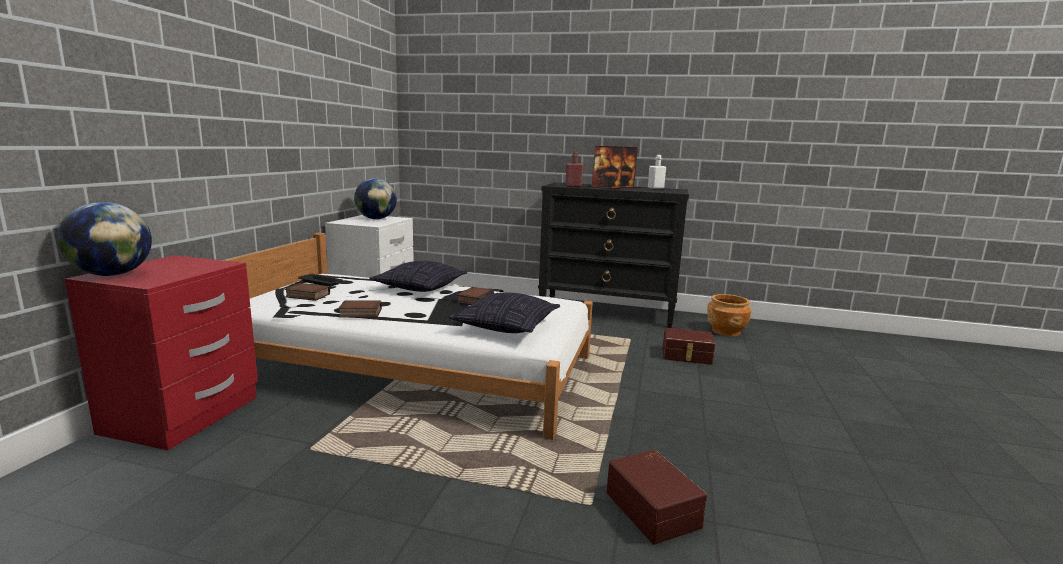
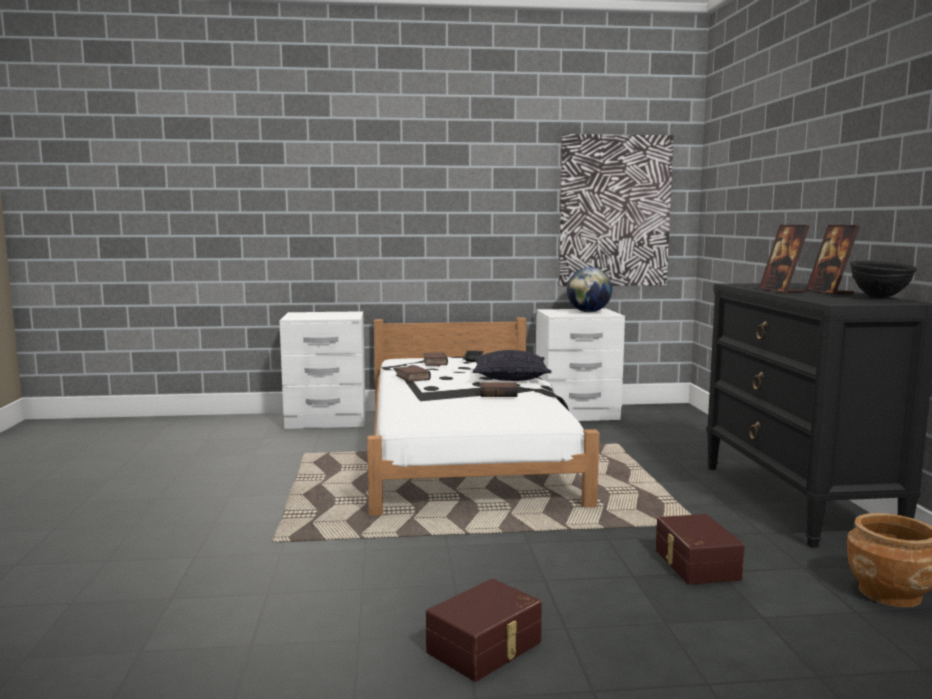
camera: 70 degrees right, 5 degrees down
(112, 274) = (302, 313): globe -> none
(184, 415) = (326, 420): red nightstand -> white nightstand
(360, 125) = (614, 211): none -> picture
(506, 326) = (436, 411): pillow -> none
(573, 186) = (750, 286): red bottle -> none
(654, 509) = (278, 566): brown storage box -> brown storage box (486, 648)
(655, 188) = (879, 298): white bottle -> black bowl

